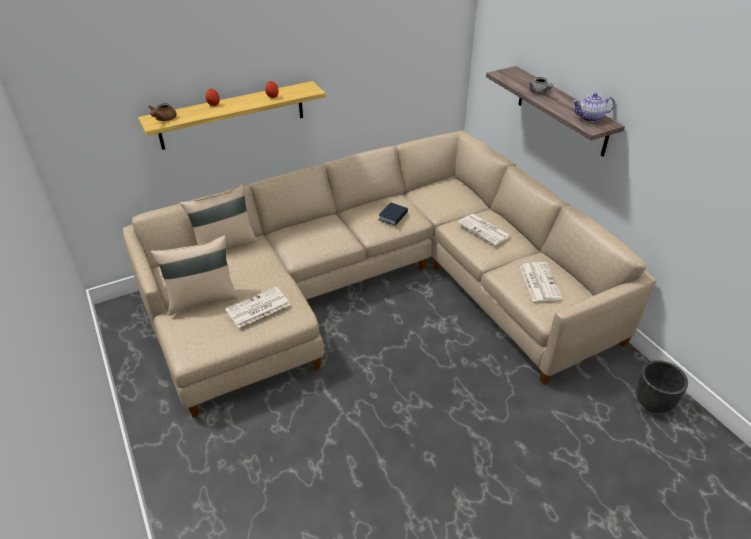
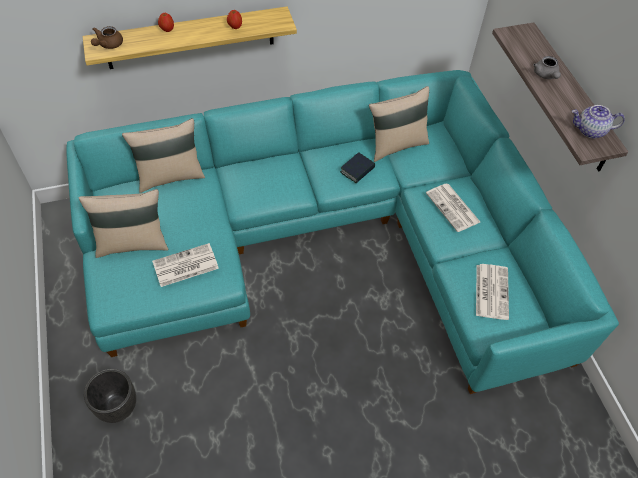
camera: 10 degrees right, 15 degrees up
(376, 289) = (328, 240): beige sofa -> turquoise sofa
(420, 195) = (396, 145): none -> beige pillow
(653, 403) = (579, 442): black planter -> black planter (118, 407)

